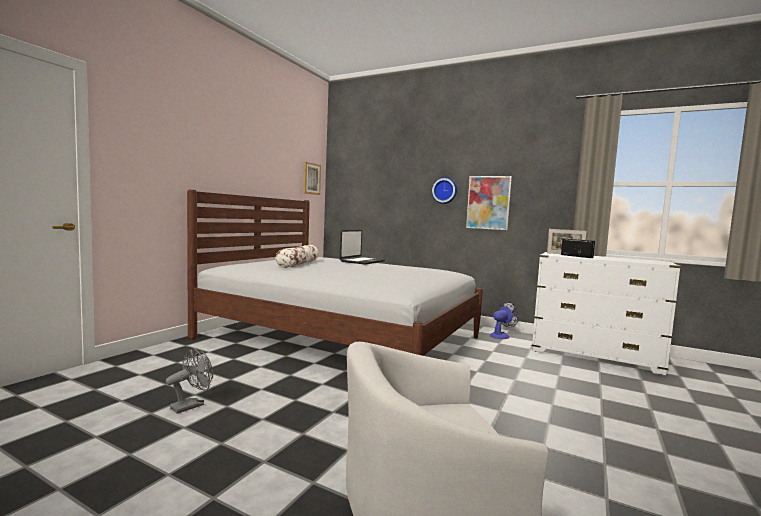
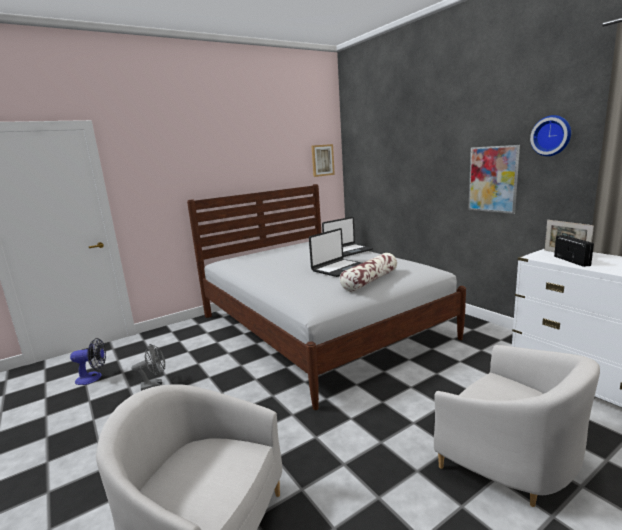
camera: 30 degrees right, 10 degrees up
(298, 264) = (279, 258): pillow -> pillow (370, 280)
(379, 270) = (339, 268): none -> laptop
(445, 190) = (446, 165): wall clock -> wall clock (551, 135)
(501, 335) = (497, 339): fan -> fan (93, 378)
(597, 404) = (510, 460): none -> white armchair

